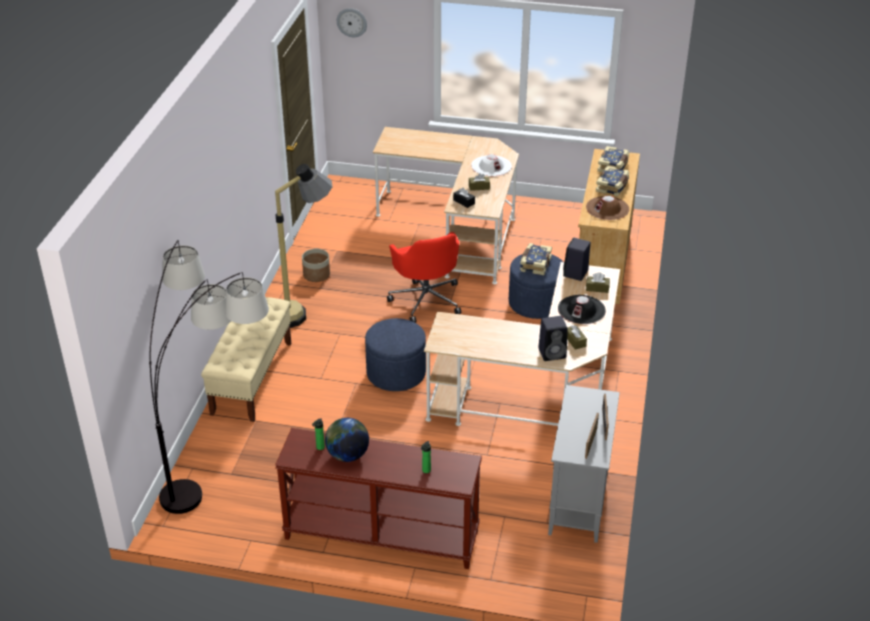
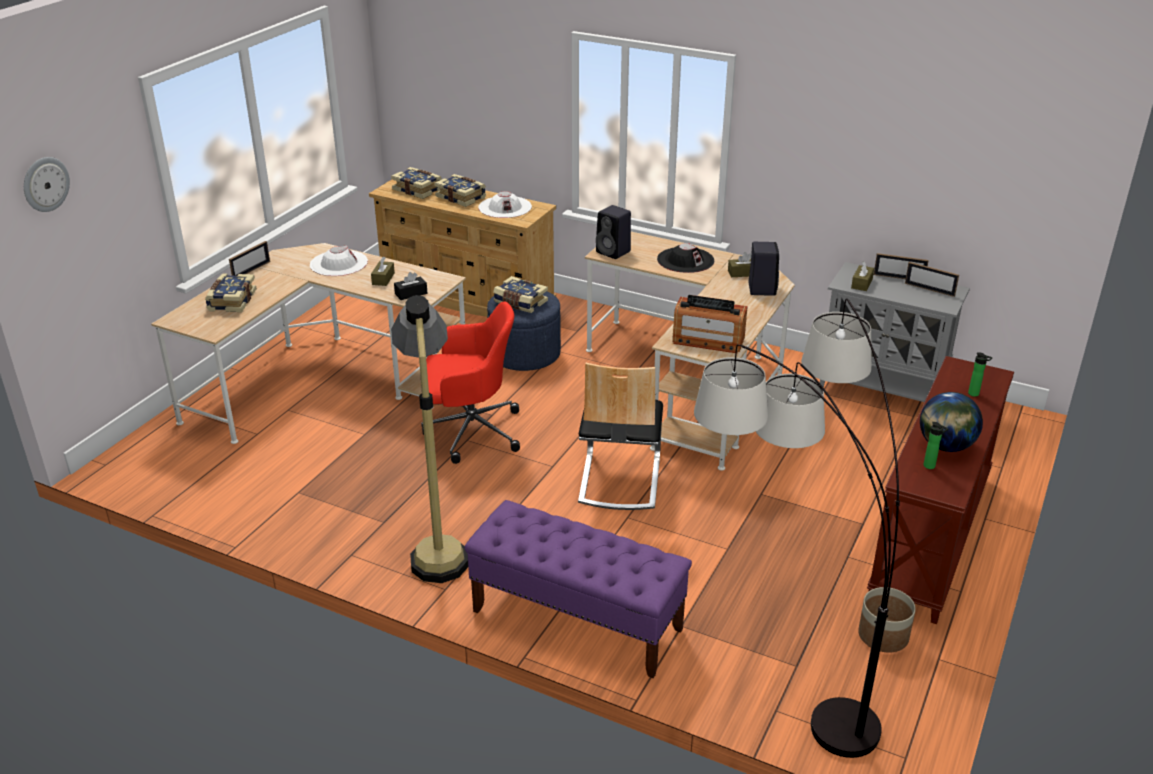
camera: 75 degrees left, 5 degrees down
(252, 378) = (576, 620): beige bench -> purple bench
(317, 275) = (348, 521): planter -> planter (883, 635)
(396, 373) = (619, 479): blue ottoman -> chair
(422, 143) = (231, 301): none -> book
(457, 335) = (708, 340): none -> radio
(465, 139) = (251, 270): none -> picture frame
(597, 288) = (648, 245): brown tissue box -> brown tissue box (861, 283)
(607, 208) = (505, 207): brown hat -> white hat

